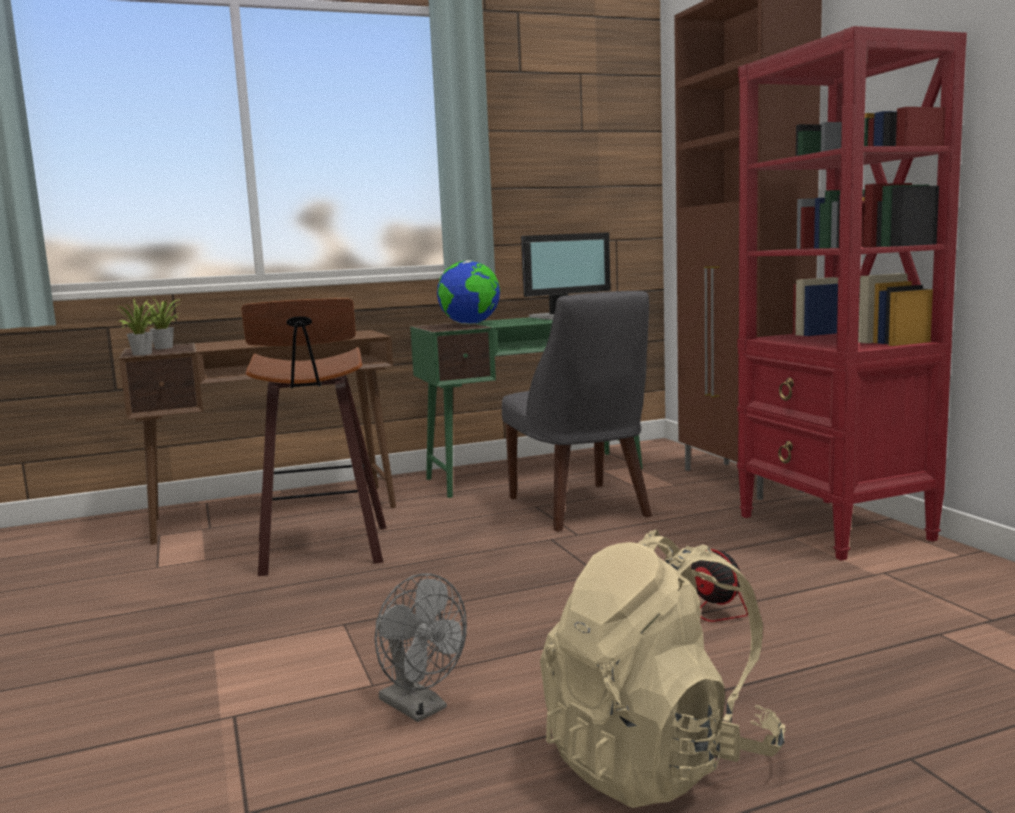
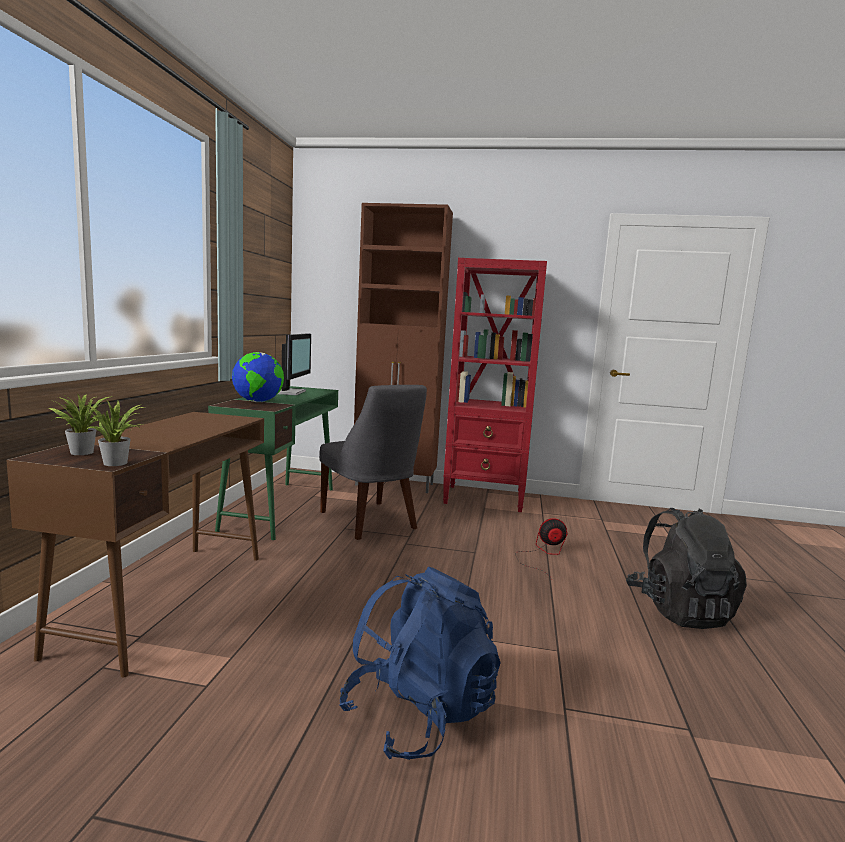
camera: 60 degrees left, 0 degrees up
(169, 647) = (419, 714): none -> blue backpack
(323, 552) = (307, 606): stool -> none
(420, 708) = (597, 645): grey fan -> none
(581, 509) = (370, 522): grey chair -> grey chair turned 45 degrees clockwise
(658, 761) = (679, 610): beige backpack -> black backpack

